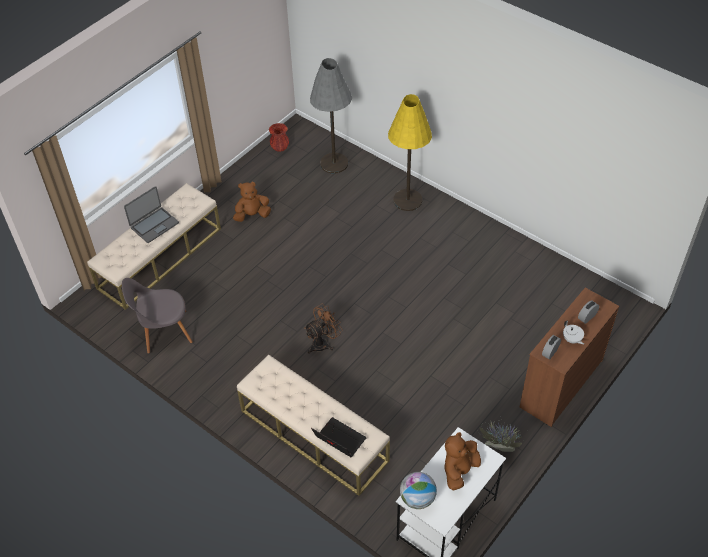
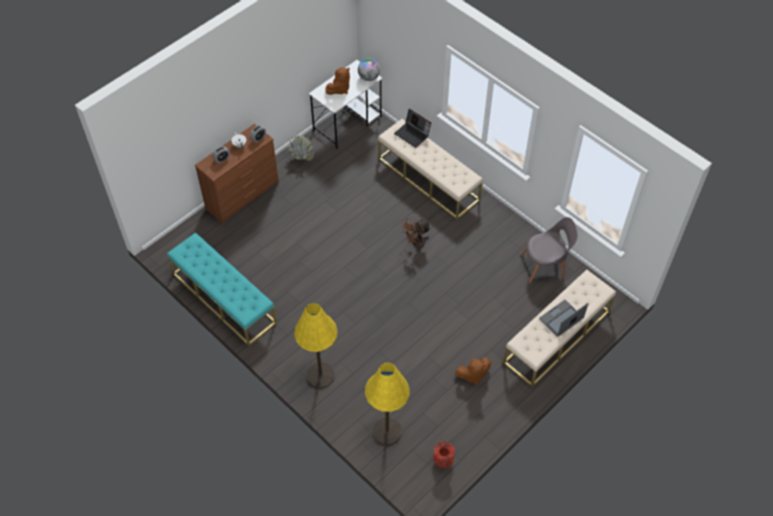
camera: 175 degrees left, 5 degrees up
(334, 163) = (387, 431): grey floor lamp -> yellow floor lamp
(534, 260) = (223, 298): none -> turquoise bench

